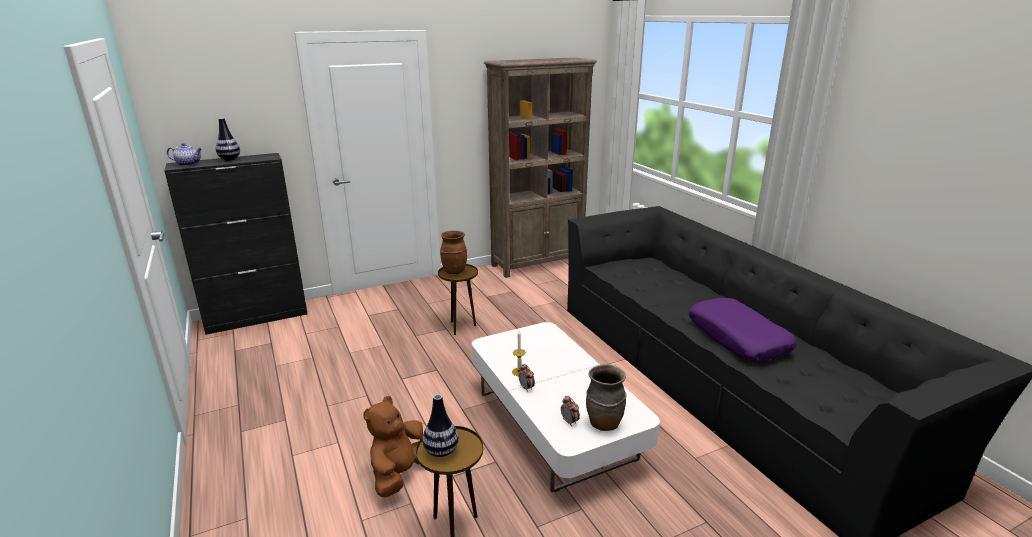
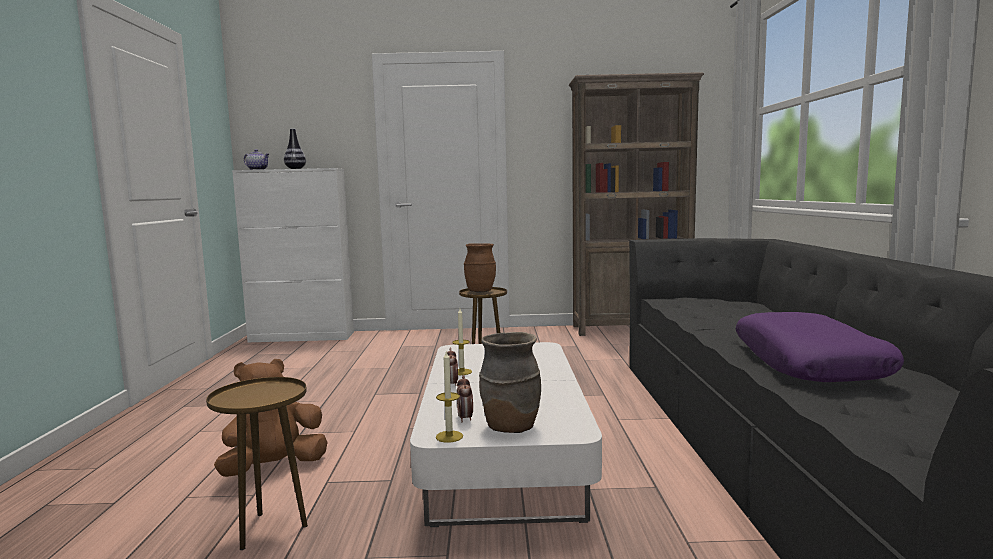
camera: 25 degrees right, 15 degrees down
(257, 317) = (302, 337): black cabinet -> white cabinet
(441, 451) = (247, 395): vase -> none
(577, 441) = (449, 436): none -> candle

